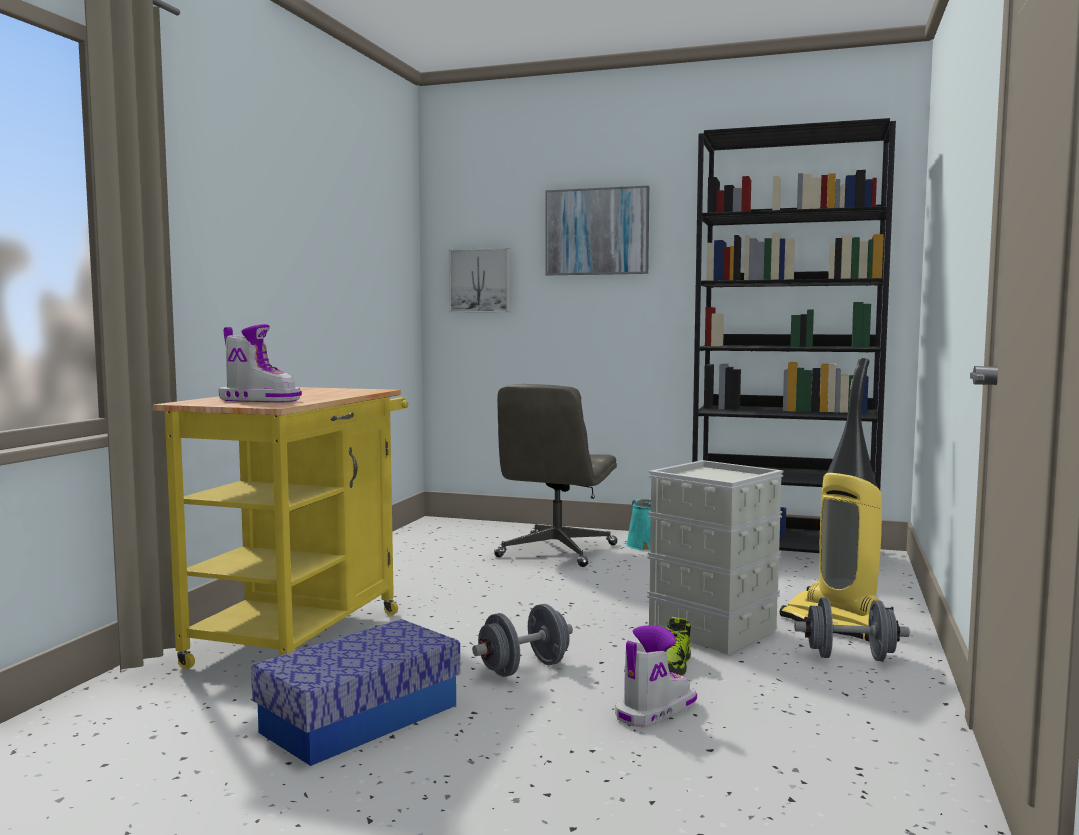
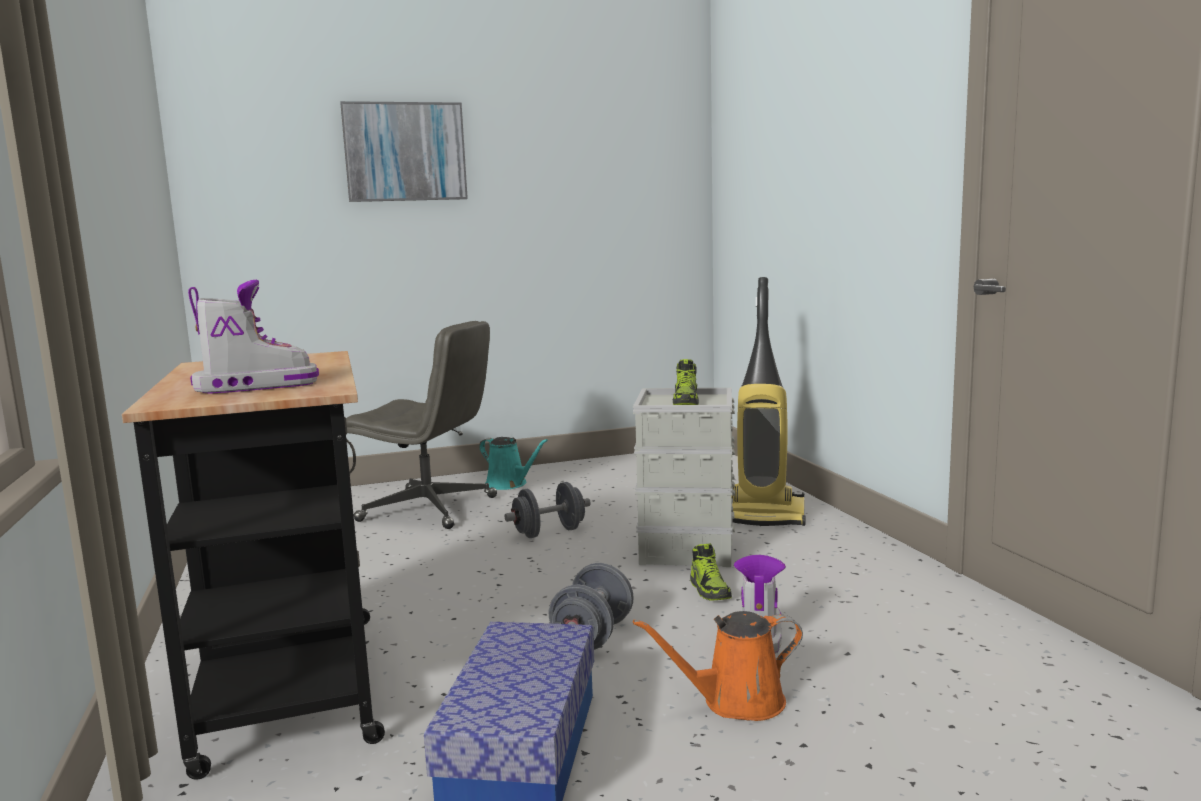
camera: 35 degrees left, 5 degrees up
(304, 633) = (290, 679): yellow cart -> black cart
(480, 280) = (262, 209): picture -> none
(549, 747) = (736, 702): none -> orange watering can
(556, 551) = (430, 509): grey office chair -> grey office chair turned 60 degrees counterclockwise
(717, 476) = (686, 402): none -> shoe
(783, 553) = (630, 465): black bookcase -> none
(850, 657) = (812, 542): grey dumbbell -> grey dumbbell (549, 532)

